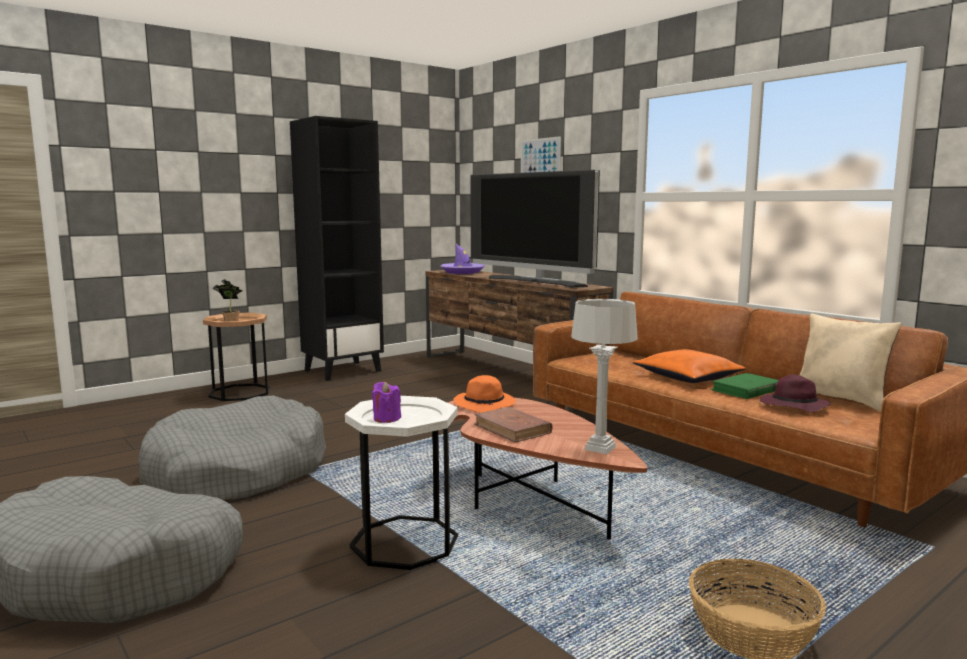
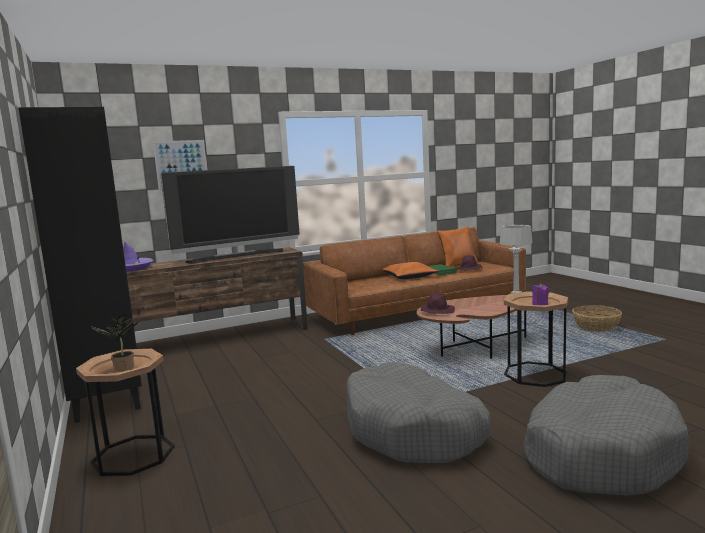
camera: 75 degrees left, 0 degrees up
(404, 542) = (535, 374): white side table -> brown side table
(485, 405) = (437, 311): orange hat -> purple hat
(512, 429) = (485, 308): brown book -> none
(841, 400) = (458, 265): beige pillow -> orange pillow

